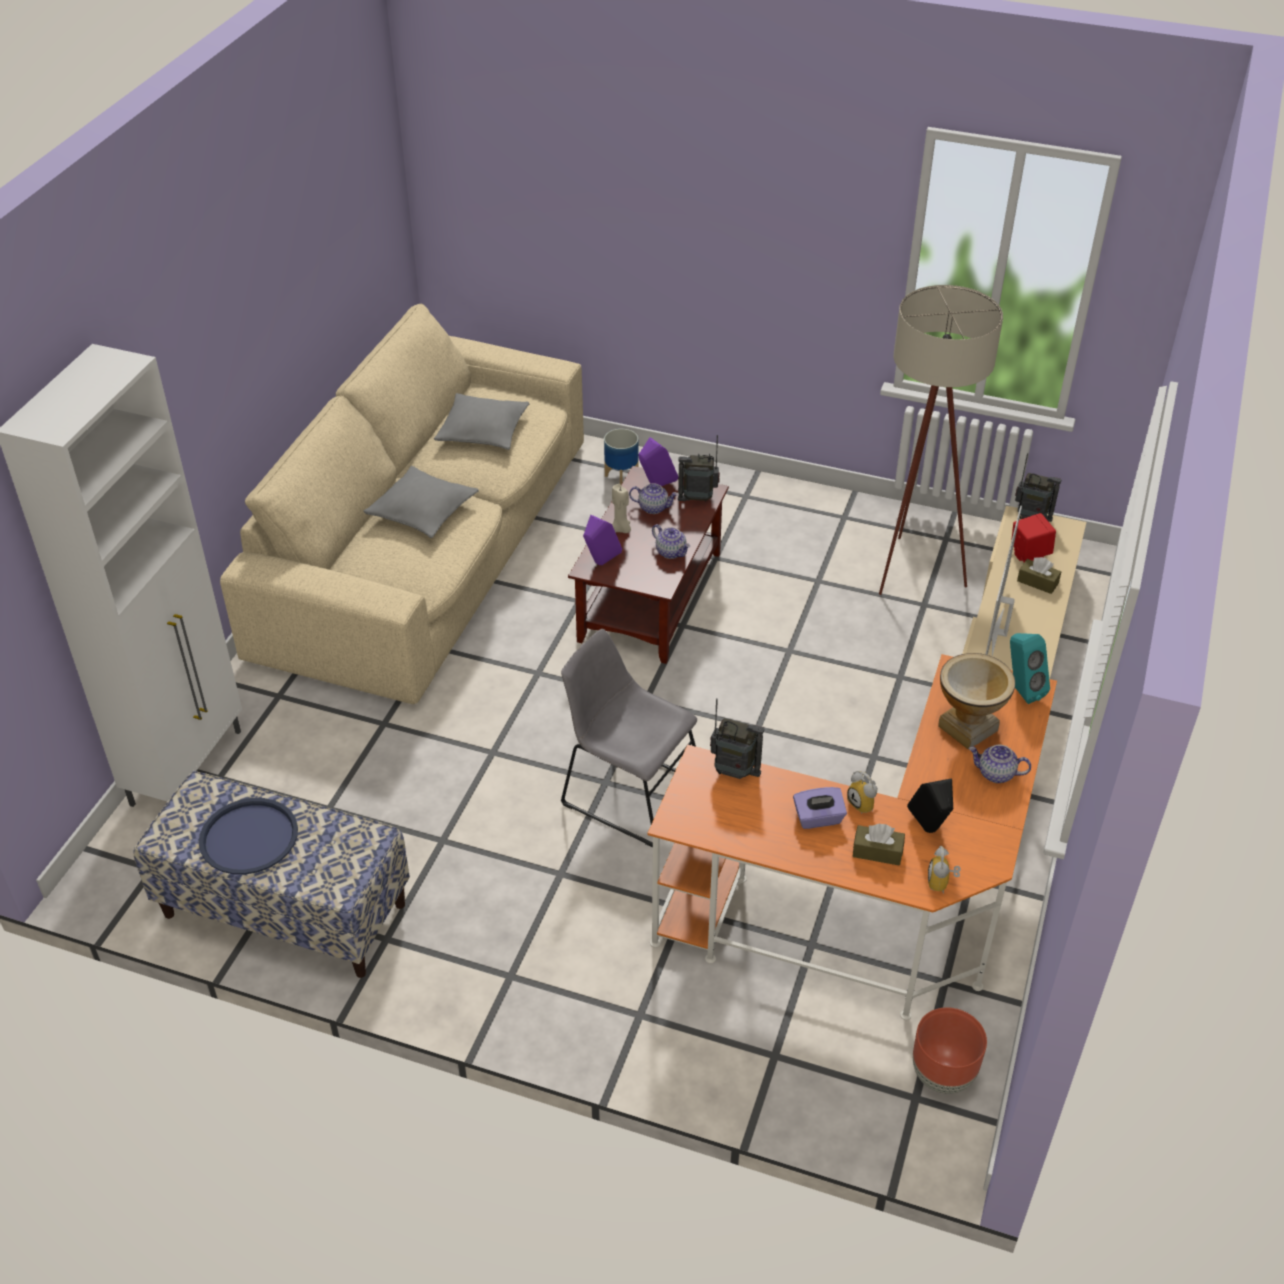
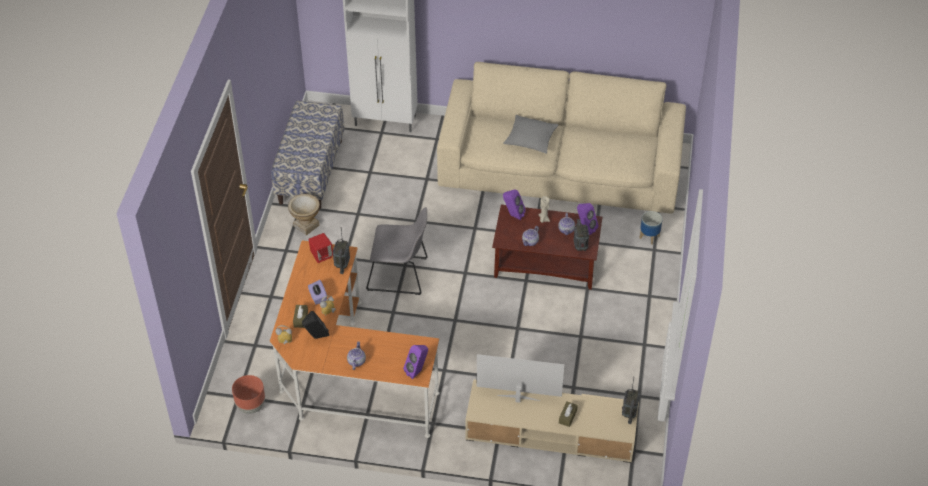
camera: 80 degrees right, 5 degrees up
(249, 837) = (306, 131): blue tray -> none
(483, 431) = (606, 148): grey pillow -> none
(628, 791) = (400, 274): grey chair -> grey chair turned 75 degrees clockwise
(912, 565) = (608, 380): beige floor lamp -> none
(967, 728) = (385, 350): vase -> vase (306, 225)
(1021, 690) = (417, 371): turquoise speaker -> purple speaker
(1029, 554) = (592, 412): red speaker -> red speaker (321, 255)

